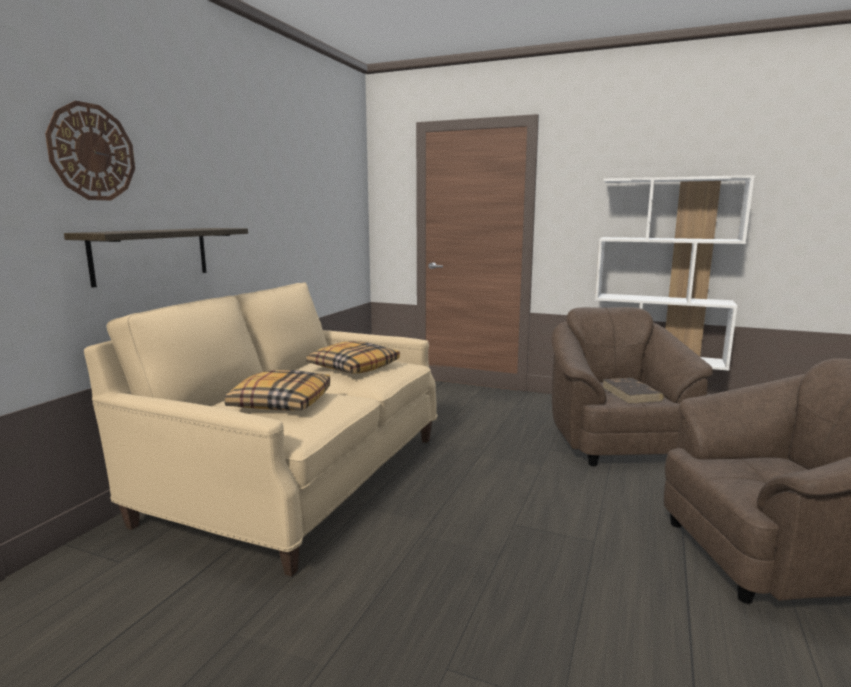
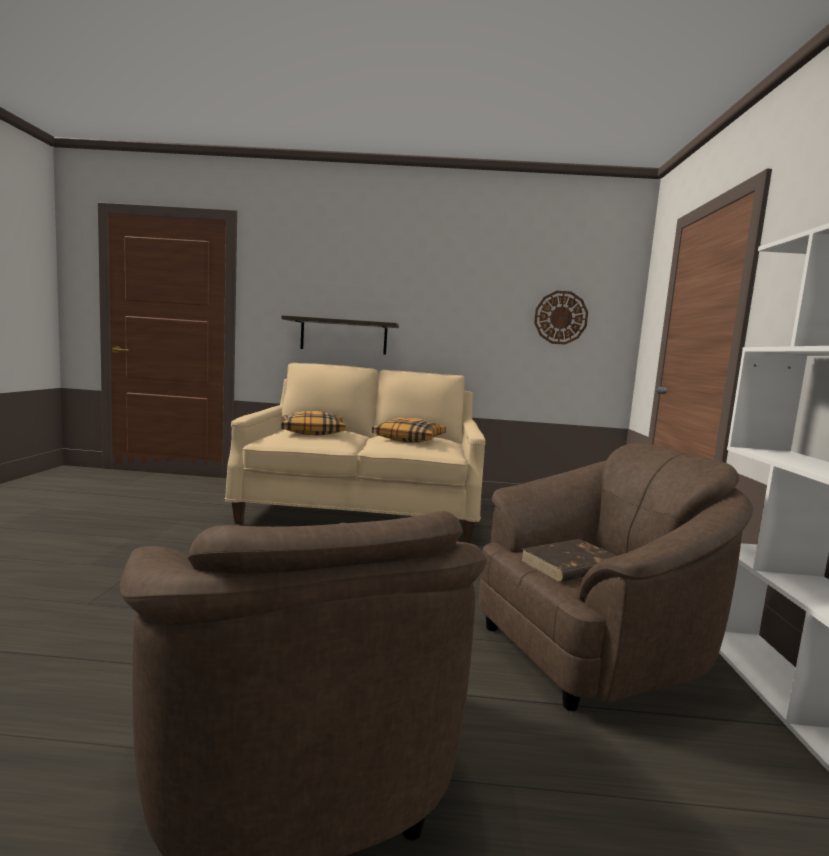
camera: 70 degrees right, 5 degrees down
(92, 152) = (314, 275): wall clock -> wall clock (560, 317)

